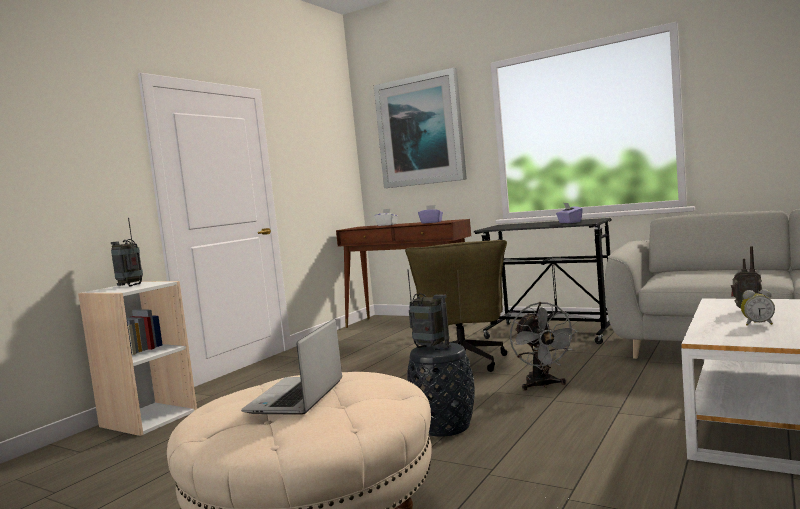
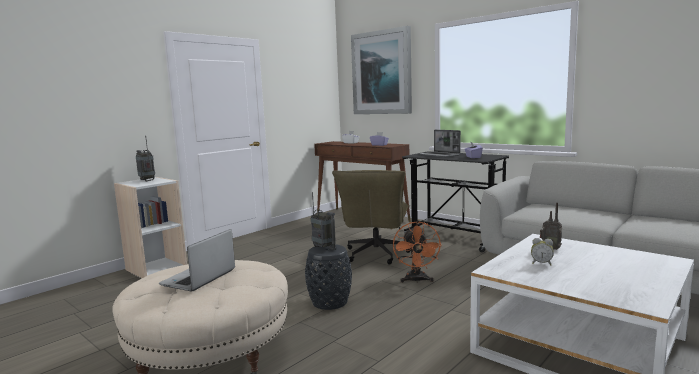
camera: 10 degrees right, 5 degrees up
(522, 225) = (440, 155): none -> laptop
(542, 385) = (416, 280): grey fan -> orange fan

